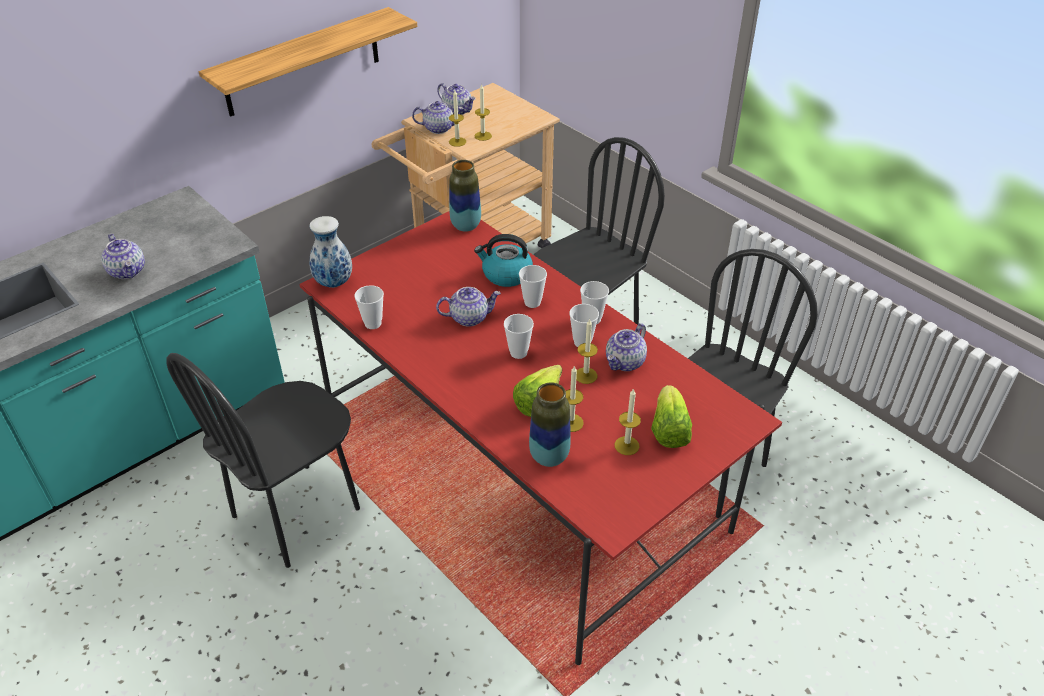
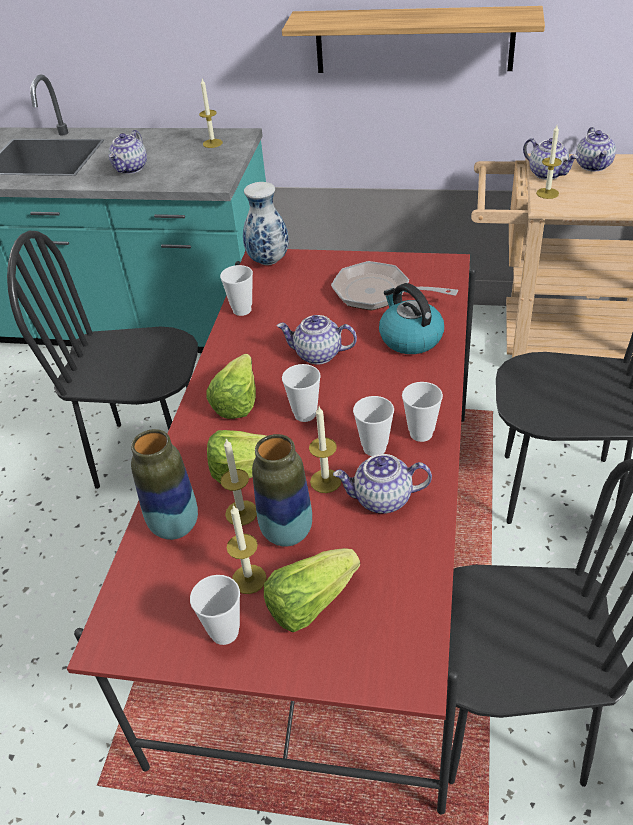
camera: 55 degrees right, 0 degrees up
(444, 260) = (378, 293): none -> frying pan
(466, 226) = (445, 274): vase -> vase (287, 532)
(467, 371) = (241, 398): none -> lettuce
(469, 317) = (317, 354): teapot -> teapot turned 150 degrees clockwise
(483, 136) = (582, 199): candle -> candle (212, 143)
(532, 302) = (391, 378): cup -> cup (224, 632)

